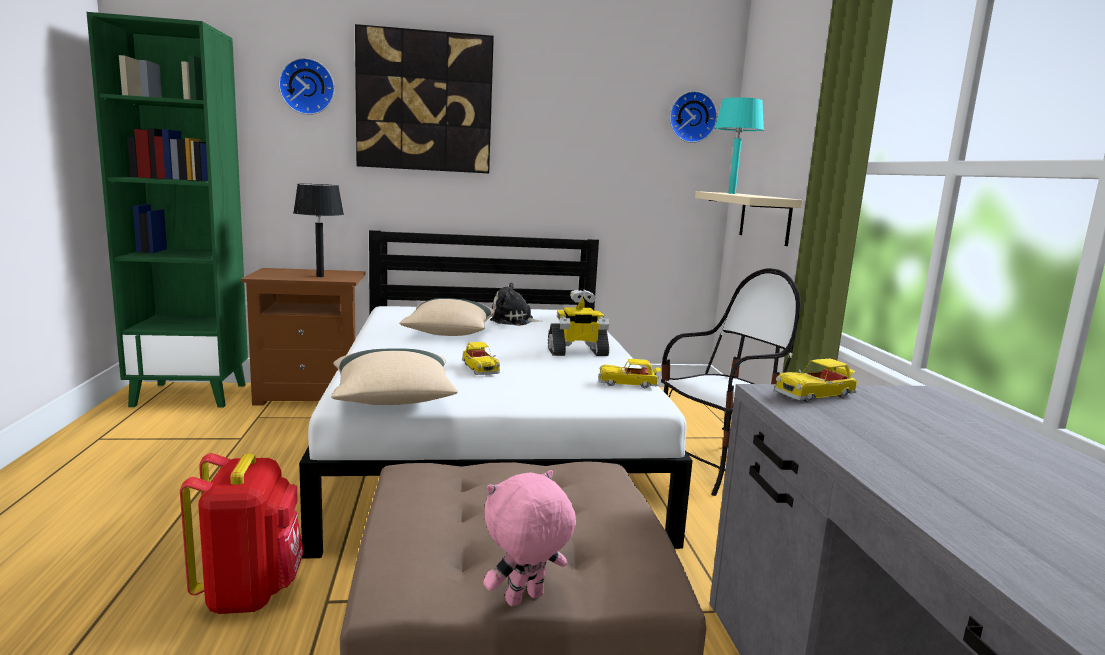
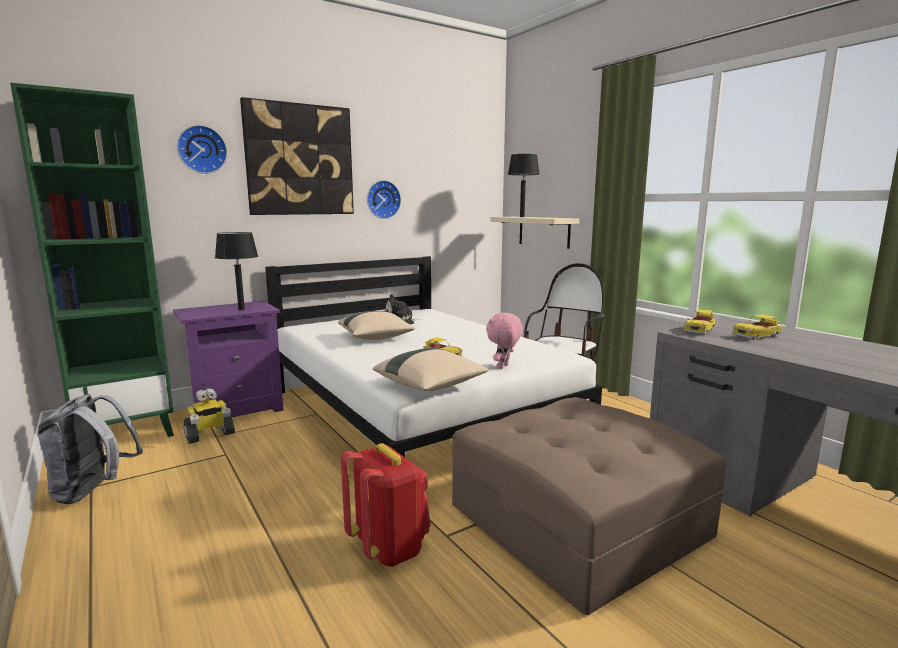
camera: 25 degrees left, 0 degrees up
(95, 443) = (93, 491): none -> grey backpack
(311, 394) = (236, 410): brown nightstand -> purple nightstand
(525, 600) = (655, 474): pink plush toy -> pink plush toy (503, 367)
(577, 352) = (478, 335): toy robot -> toy robot (209, 435)
(628, 383) = (541, 348): toy car -> toy car (757, 336)
(691, 117) = (478, 166): wall clock -> wall clock (382, 199)
(732, 193) = (522, 217): turquoise table lamp -> black table lamp

